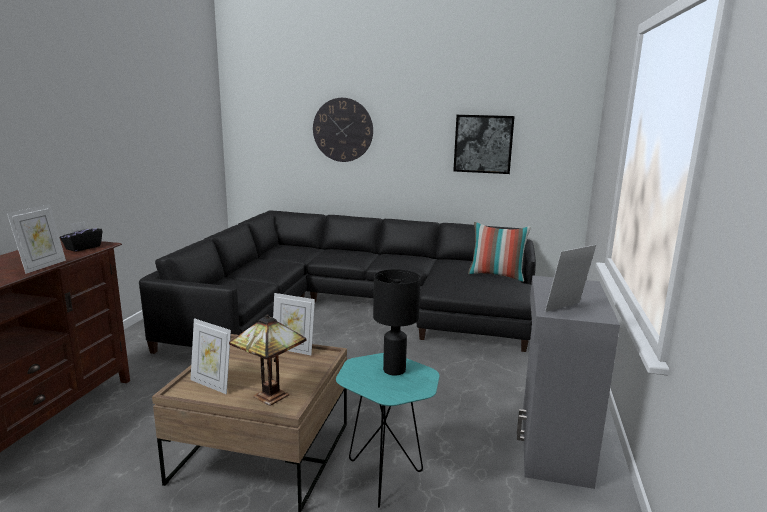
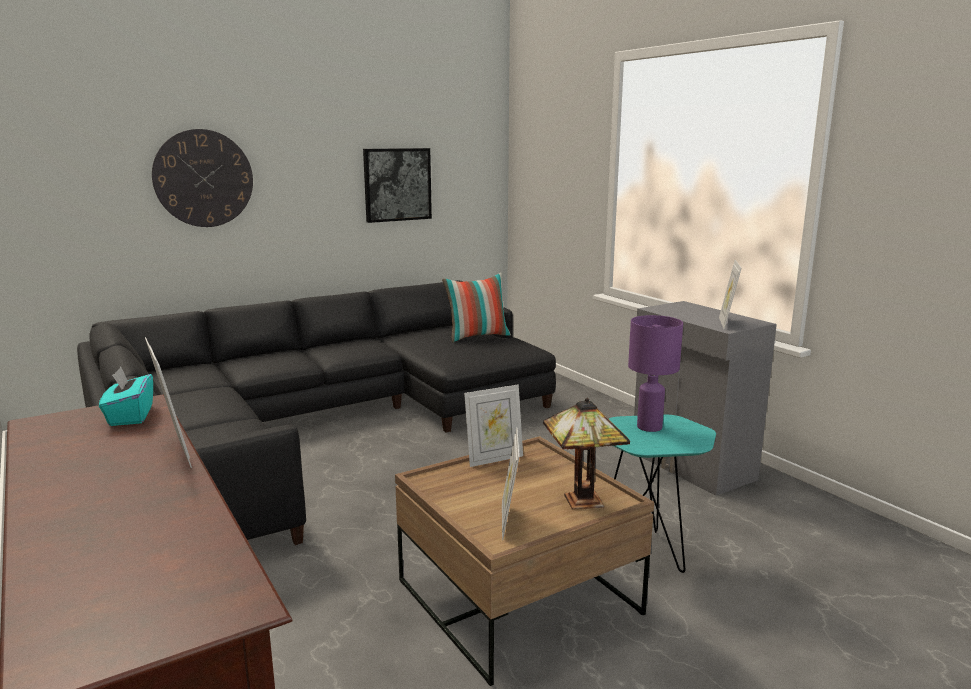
camera: 45 degrees left, 0 degrees up
(83, 248) = (130, 416): black tissue box -> turquoise tissue box
(212, 384) = (509, 521): picture frame -> picture frame turned 105 degrees clockwise
(393, 370) = (649, 427): black table lamp -> purple table lamp

